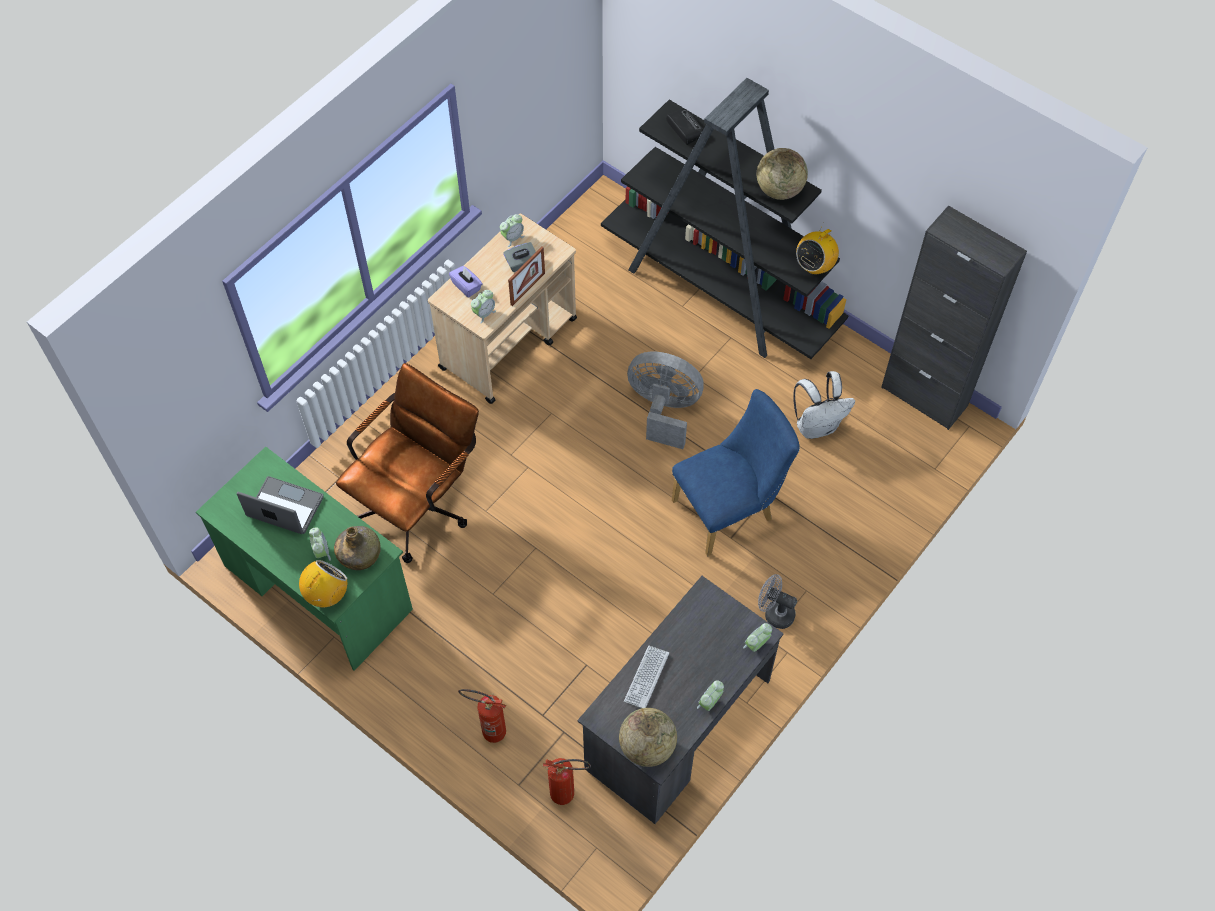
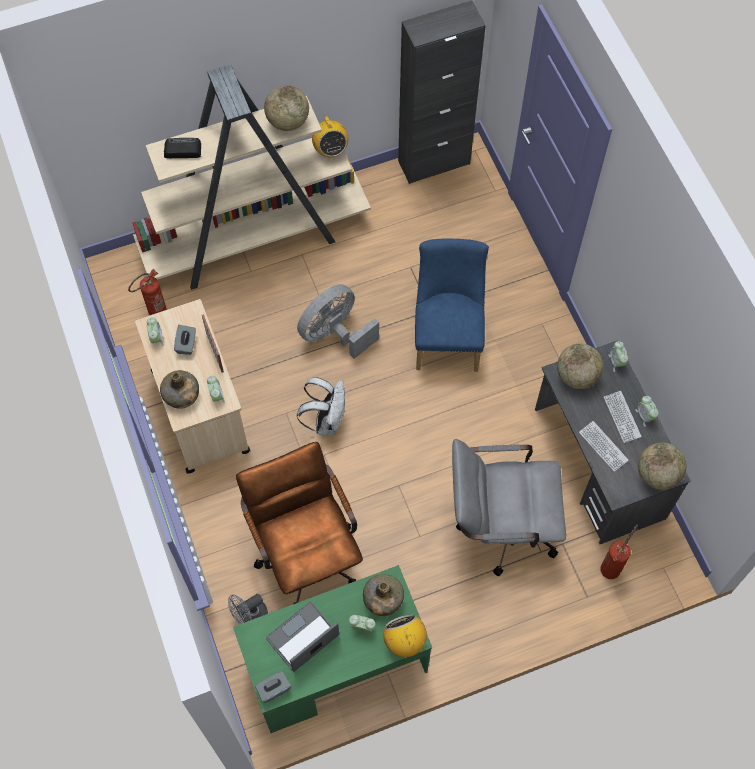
camera: 60 degrees left, 5 degrees up
(222, 509) = (273, 689): none -> grey tissue box
(466, 286) = (181, 395): purple tissue box -> green bottle
(488, 730) = (532, 596): fire extinguisher -> fire extinguisher (154, 314)
(547, 662) = (499, 526): none -> grey office chair
(693, 680) = (622, 417): none -> keyboard
(713, 613) = (577, 376): none -> globe
(720, 291) = (255, 238): black bookcase -> beige bookcase
(774, 613) = (547, 353): grey fan -> grey fan (250, 615)
(817, 426) = (414, 241): white backpack -> white backpack (326, 420)

